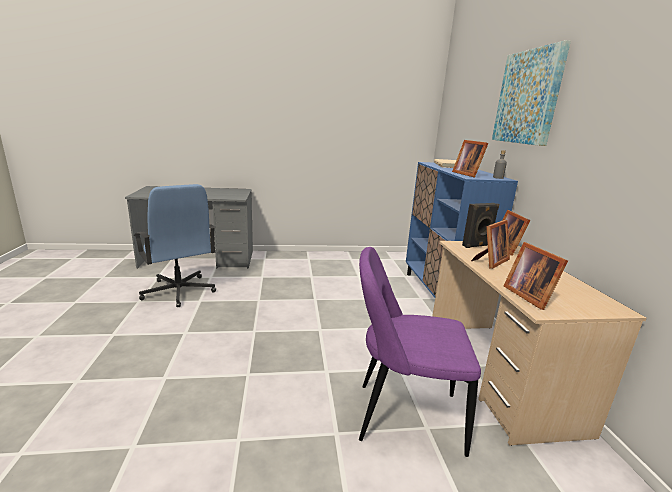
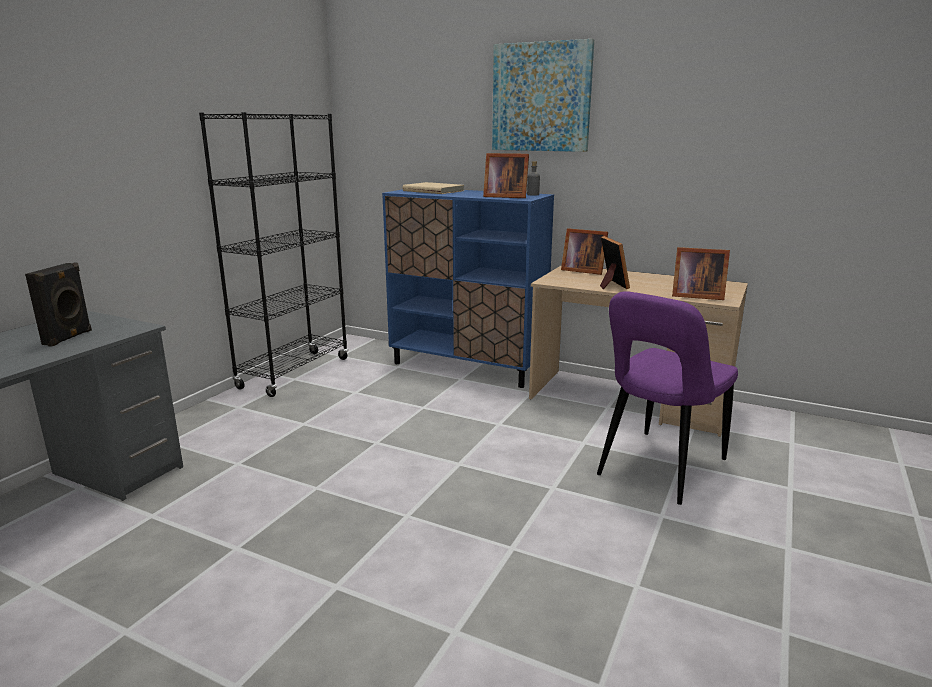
camera: 55 degrees left, 0 degrees up
(179, 291) = (160, 567): blue office chair -> none
(356, 257) = (294, 373): none -> black bookcase
(477, 246) = (563, 276): black speaker -> black speaker (69, 337)

